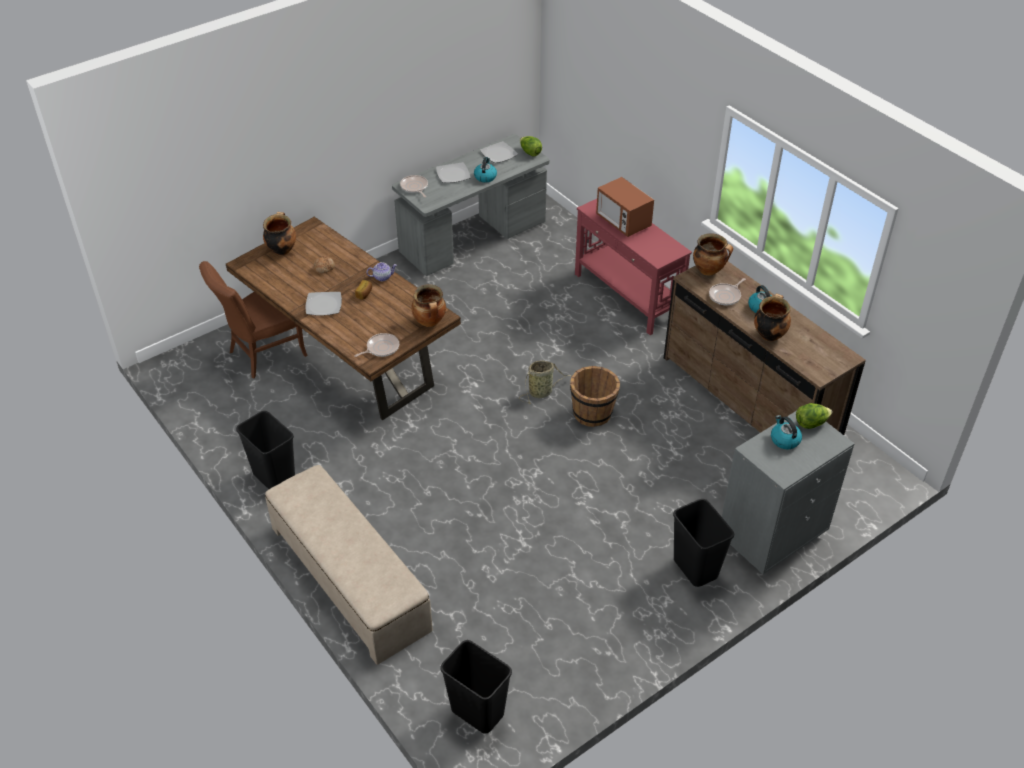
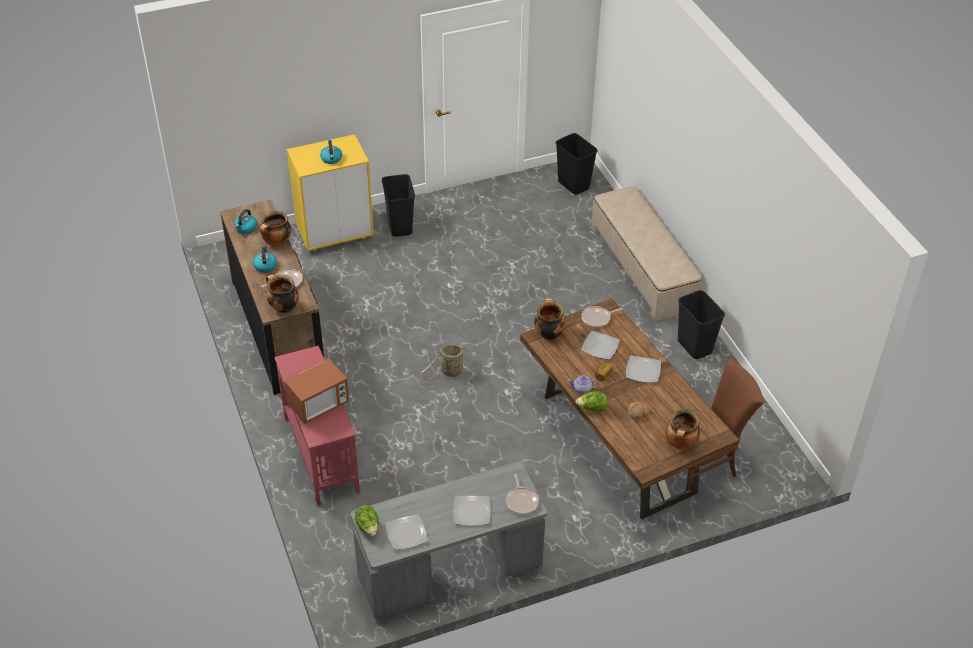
camera: 165 degrees left, 0 degrees up
(372, 320) = (600, 347): none -> plate
(485, 177) = (436, 499): kettle -> kettle (246, 228)
(593, 413) = (415, 345): brown bucket -> none
(623, 222) = (318, 405): microwave -> microwave turned 75 degrees clockwise
(771, 537) = (335, 233): grey cabinet -> yellow cabinet
(811, 423) = (305, 165): lettuce -> lettuce (592, 408)

